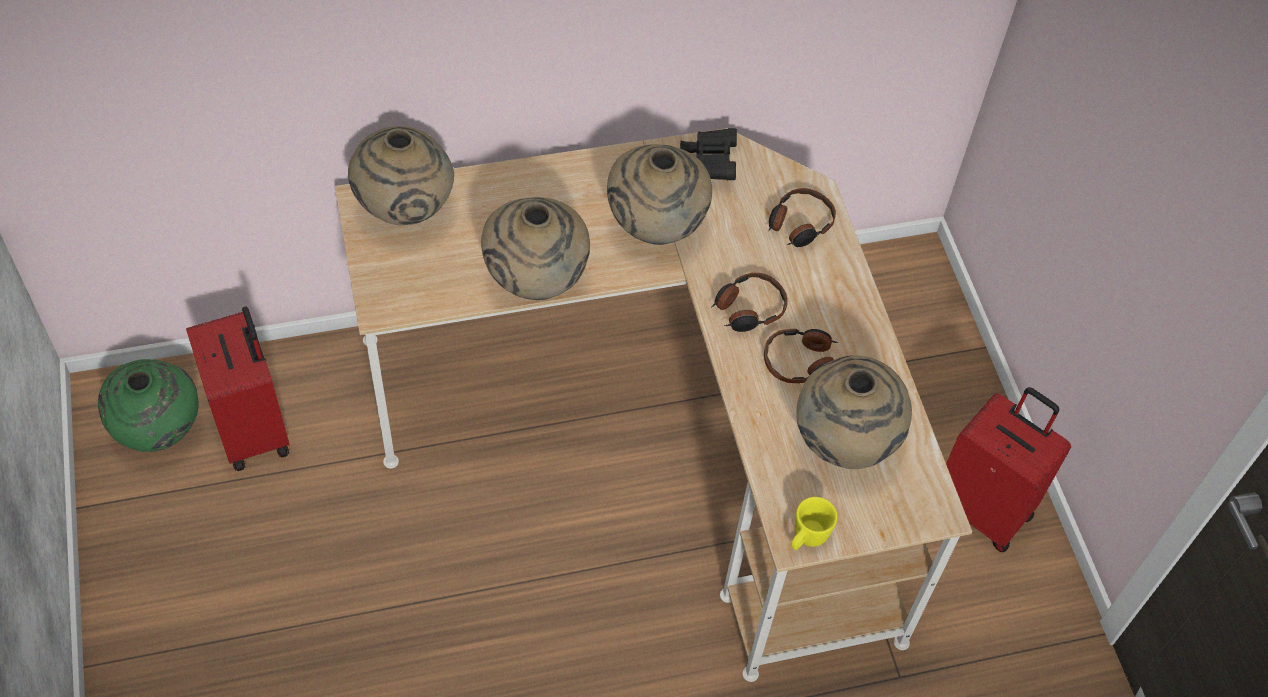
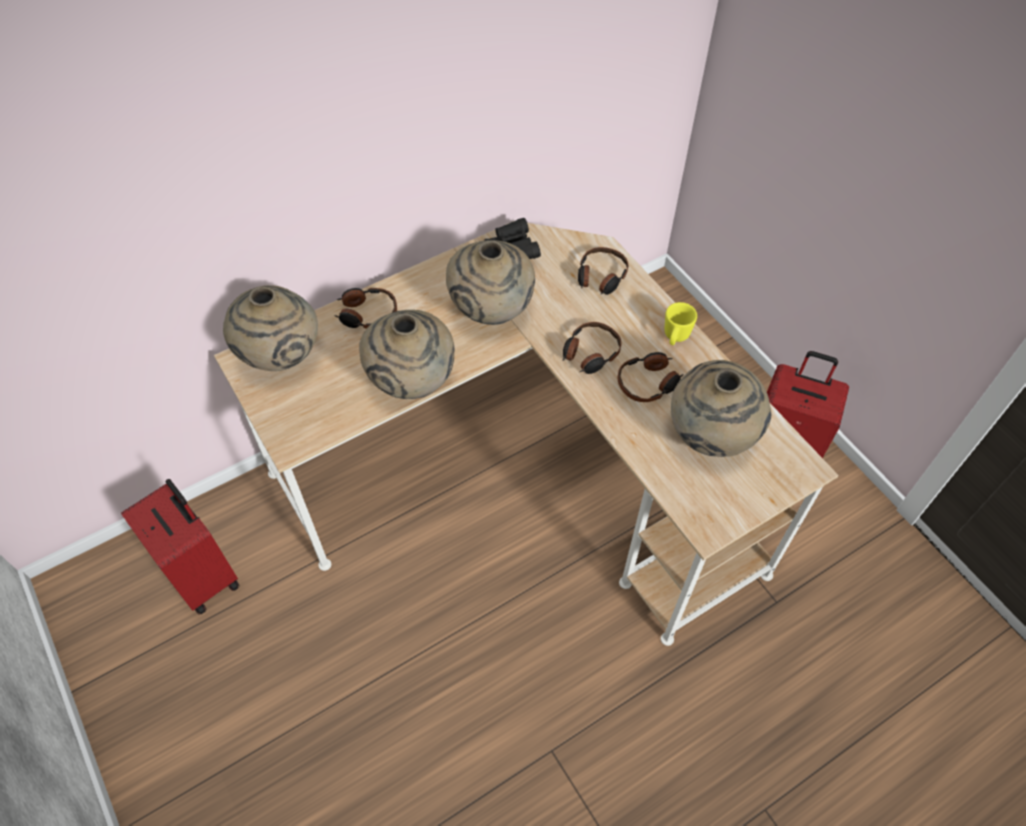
camera: 15 degrees left, 0 degrees up
(160, 431) = (124, 602): green vase -> none
(516, 189) = (367, 314): none -> headphones
(806, 538) = (715, 524): yellow mug -> yellow mug (675, 337)

